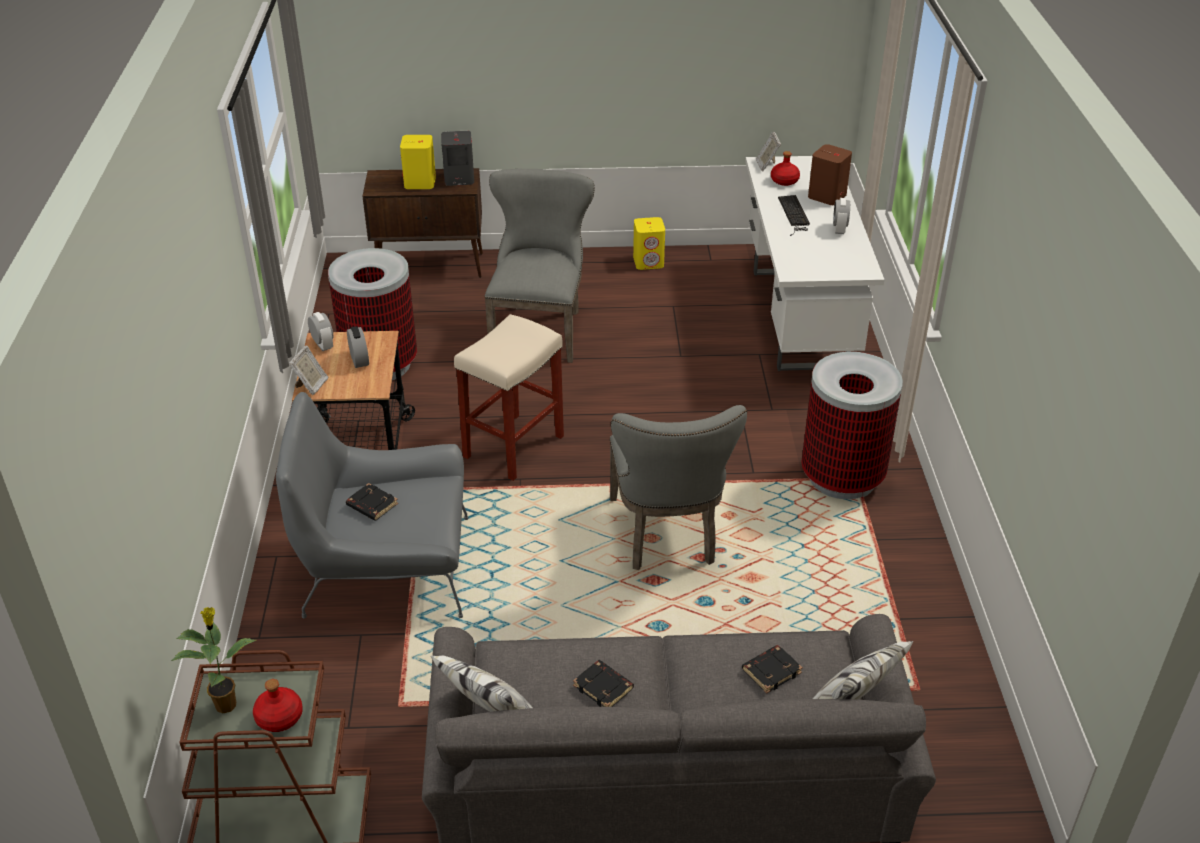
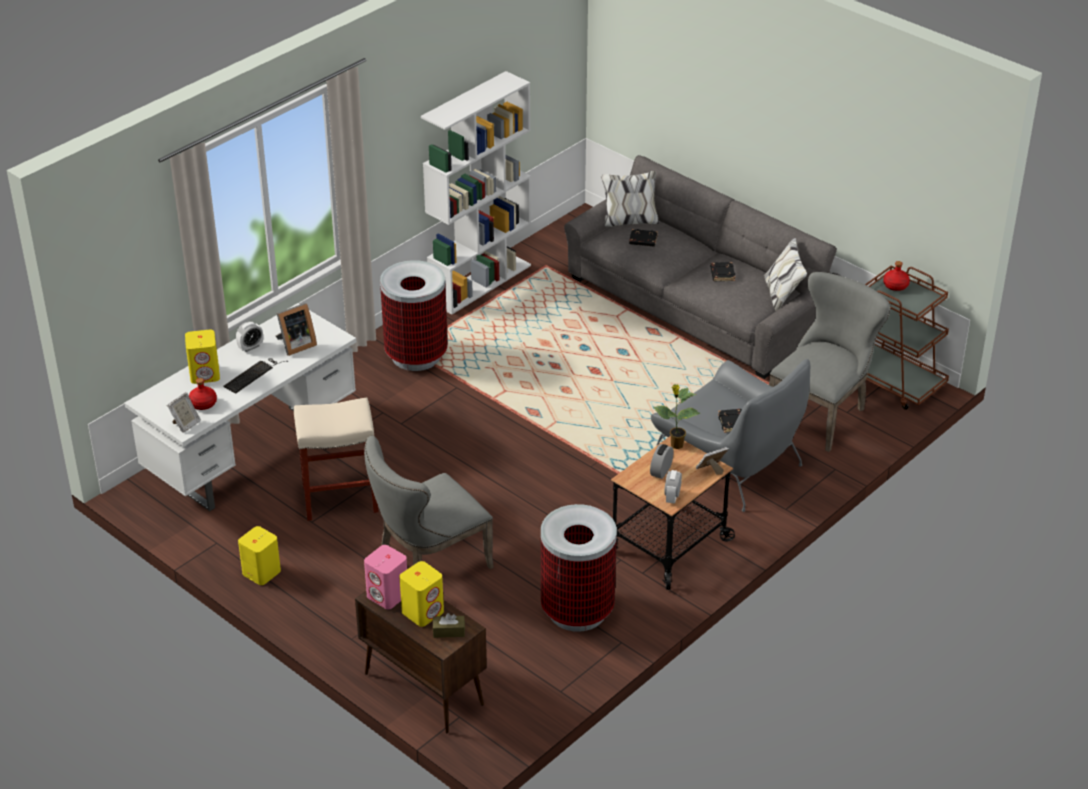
camera: 135 degrees left, 0 degrees up
(226, 703) = (914, 302): potted plant -> potted plant (676, 445)
(385, 182) = (449, 631): none -> brown tissue box
(458, 179) = (388, 595): grey speaker -> pink speaker
(514, 445) = (566, 489): beige stool -> beige stool (339, 499)
(667, 536) = (555, 386): grey chair -> grey chair (822, 413)
(811, 249) = (295, 345): none -> picture frame
(826, 196) = (205, 374): brown speaker -> yellow speaker
(938, 607) = (480, 283): none -> white bookcase

